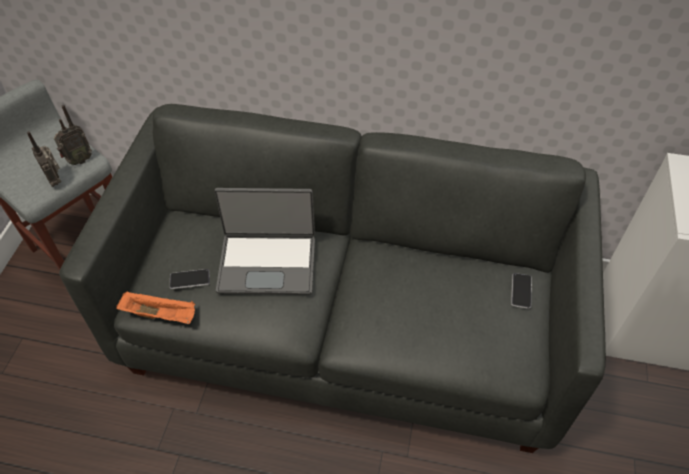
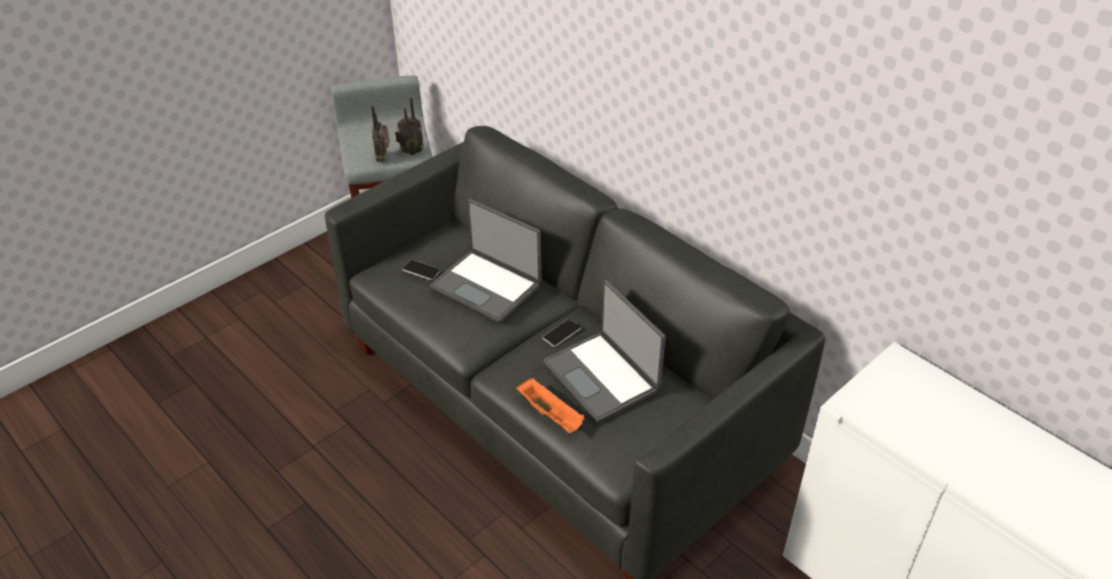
camera: 35 degrees right, 10 degrees down
(161, 314) = (383, 285): orange tray -> orange tray (551, 414)
(439, 297) = (603, 377): none -> laptop
(521, 291) = (680, 409): phone -> phone (561, 333)

